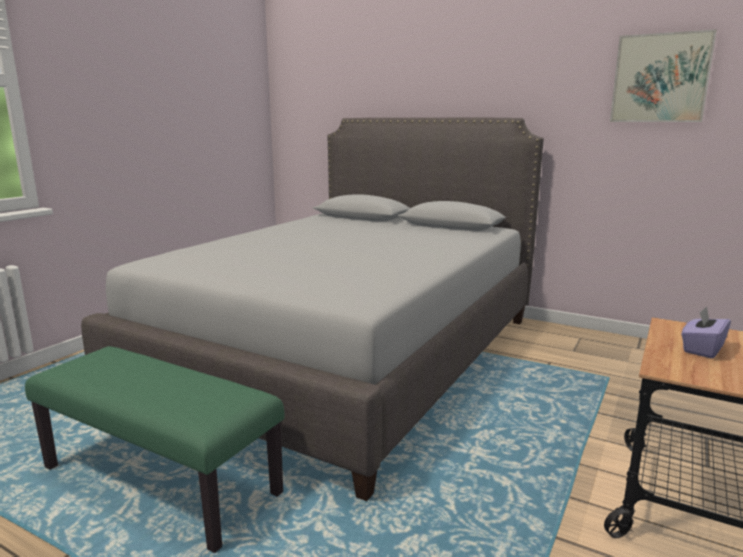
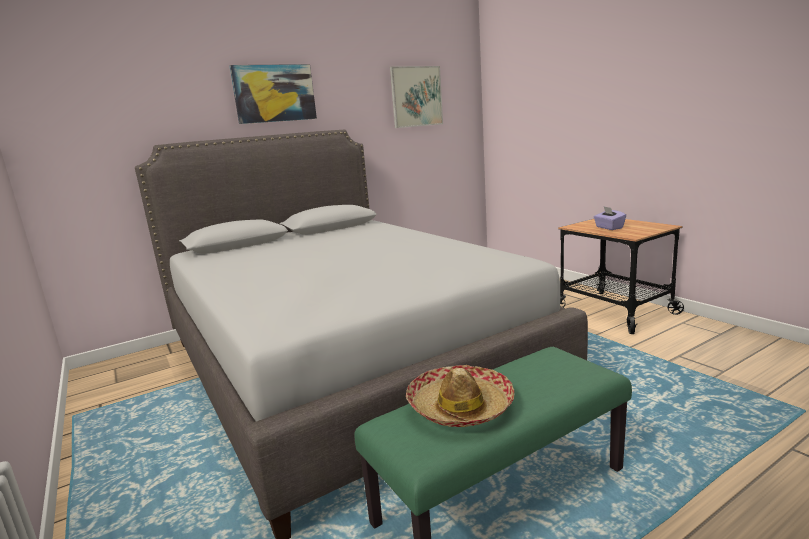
camera: 60 degrees left, 0 degrees up
(122, 368) = (460, 407): none -> hat
(459, 73) = (274, 93): none -> picture

